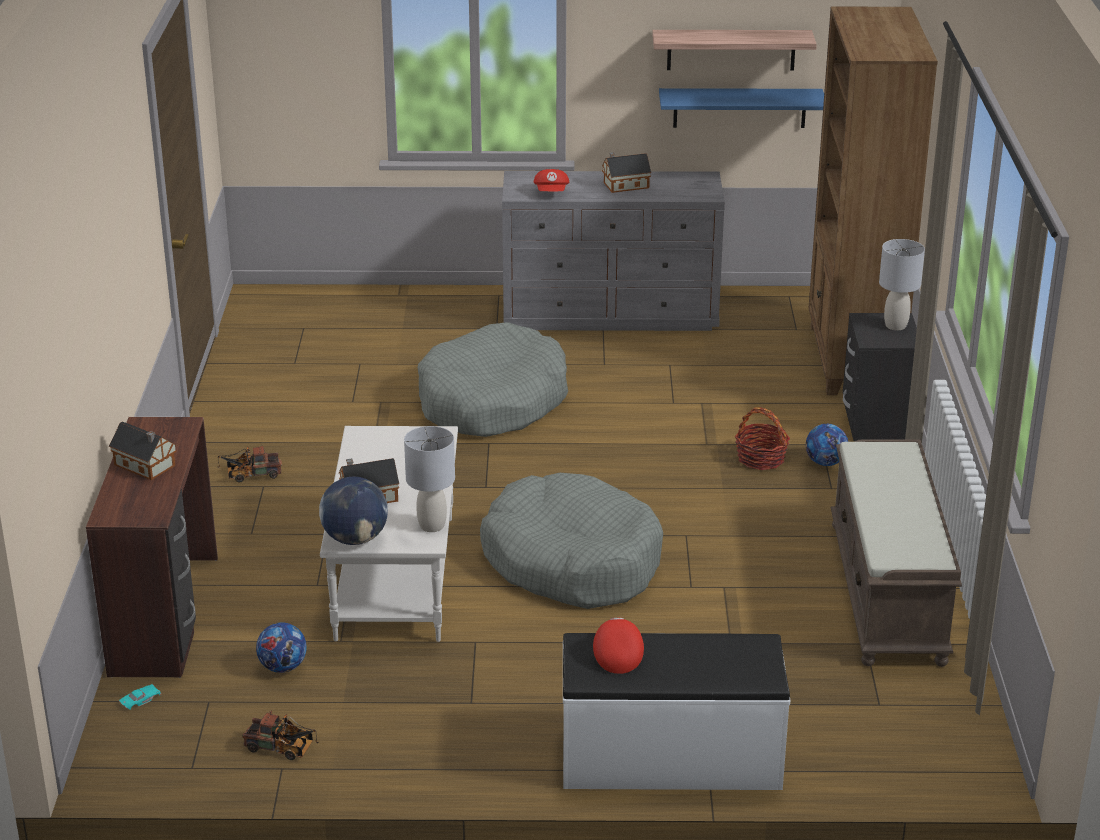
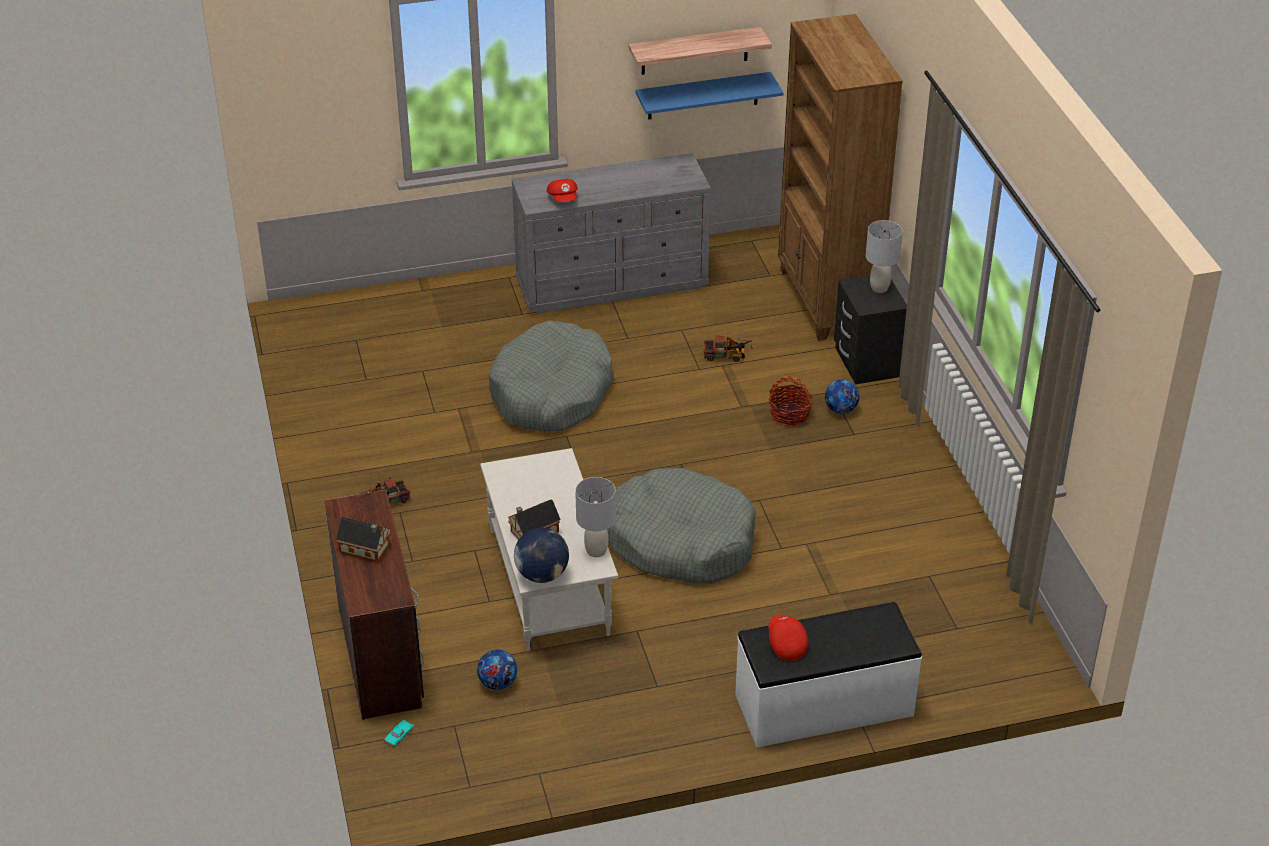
camera: 15 degrees left, 10 degrees up
(283, 749) = (532, 756): toy truck -> toy truck (727, 356)
(624, 185) = (620, 181): toy house -> none
(889, 593) = (930, 526): brown bench -> none

